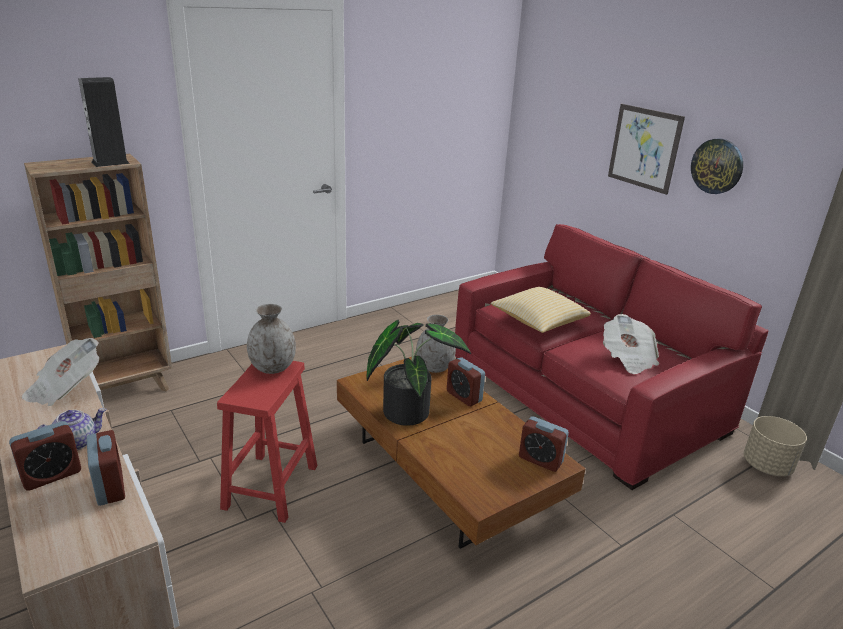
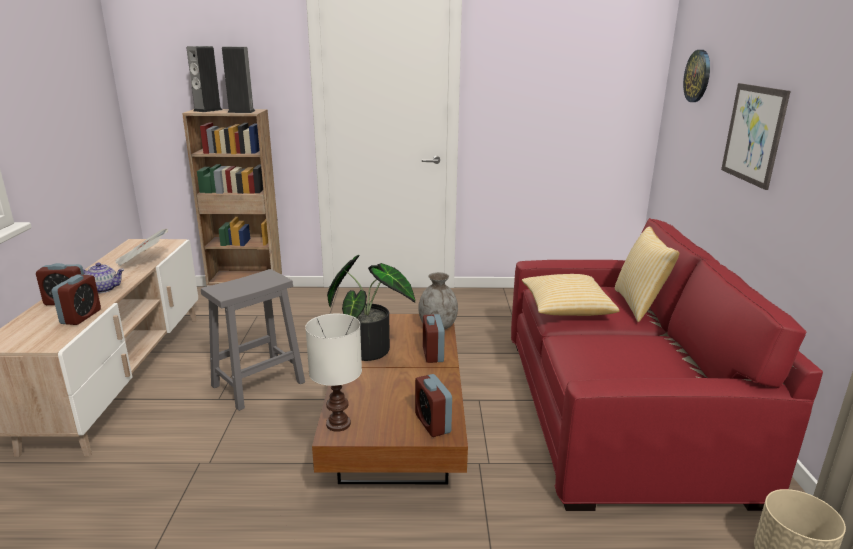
camera: 35 degrees right, 5 degrees down
(55, 165) = (207, 110): none -> speaker
(271, 485) = (259, 383): red stool -> grey stool
(272, 368) = (265, 278): grey vase -> none
(473, 492) = (339, 423): none -> white table lamp
(580, 303) = (639, 305): none -> pillow
(628, 358) = (622, 362): newspaper -> none
(717, 166) = (814, 151): wall clock -> wall clock (698, 76)

